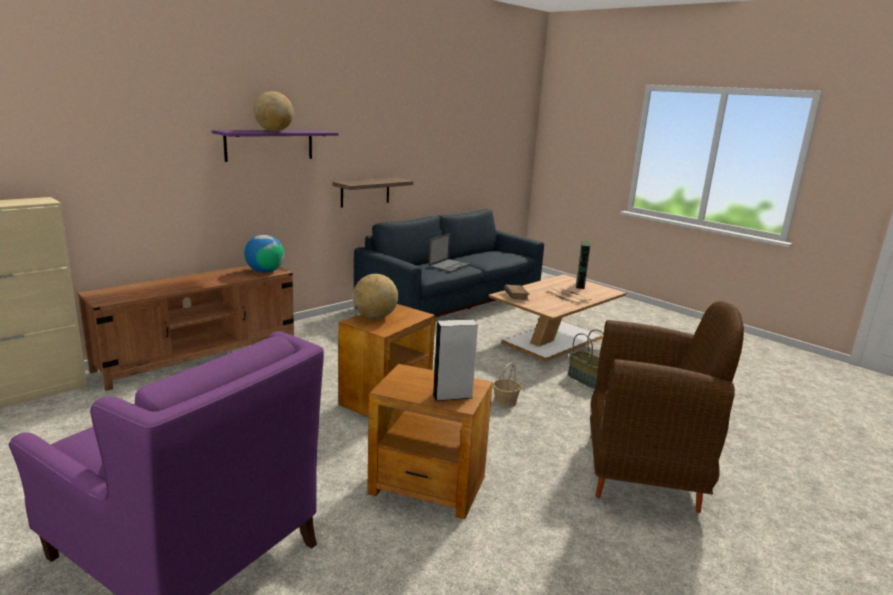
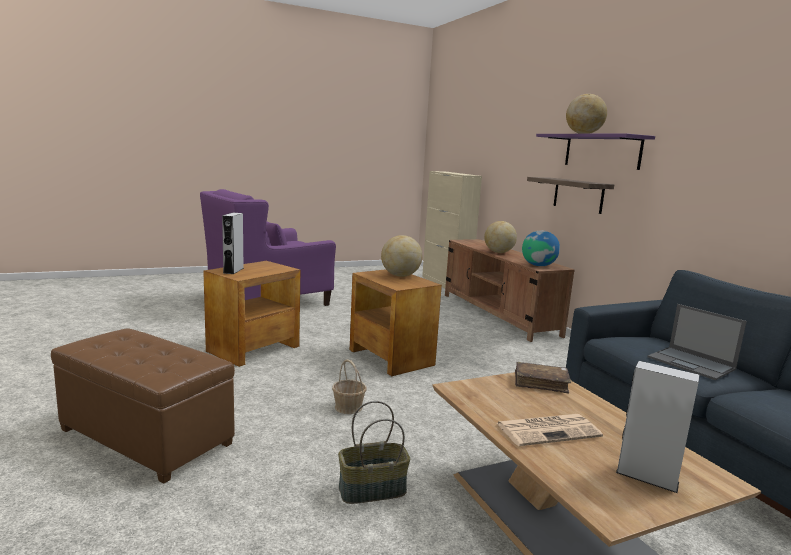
camera: 110 degrees right, 5 degrees down
(195, 283) = (498, 252): none -> globe
(365, 192) = (704, 227): shelf -> shelf (578, 195)
(580, 285) = (647, 477): green speaker -> grey speaker
(643, 472) = (145, 437): brown armchair -> brown ottoman

